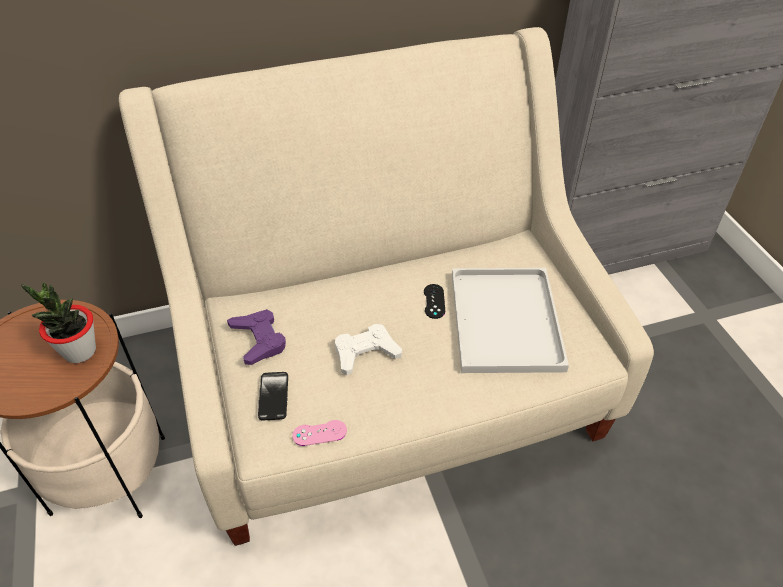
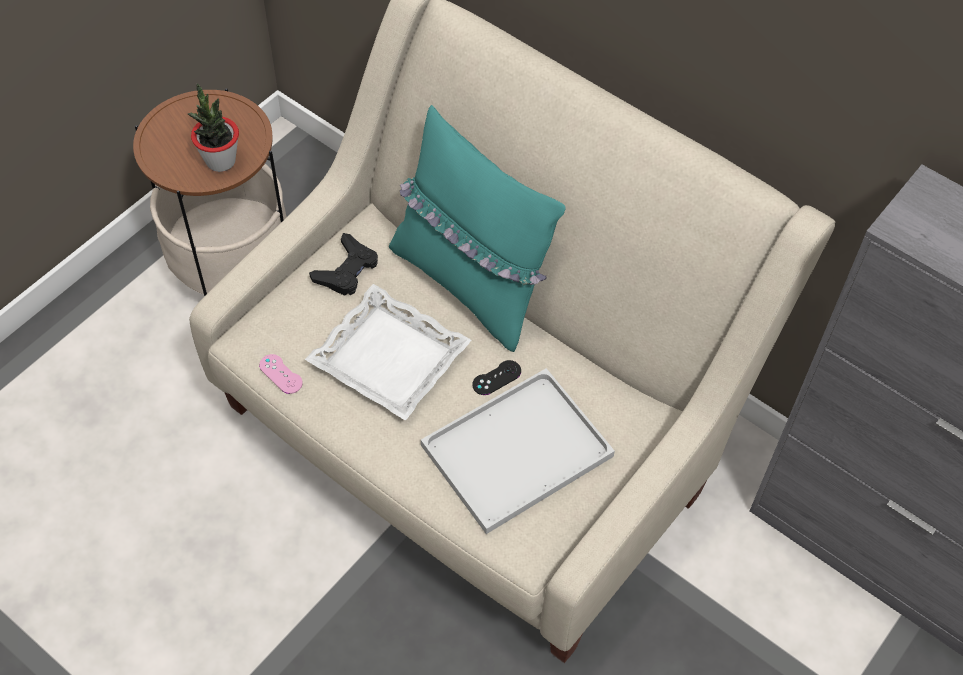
camera: 55 degrees right, 10 degrees up
(258, 340) = (347, 270): purple game controller -> black game controller
(273, 396) = (294, 319): phone -> none
(339, 276) = (471, 283): none -> turquoise pillow
(365, 353) = (390, 358): white game controller -> white tray

